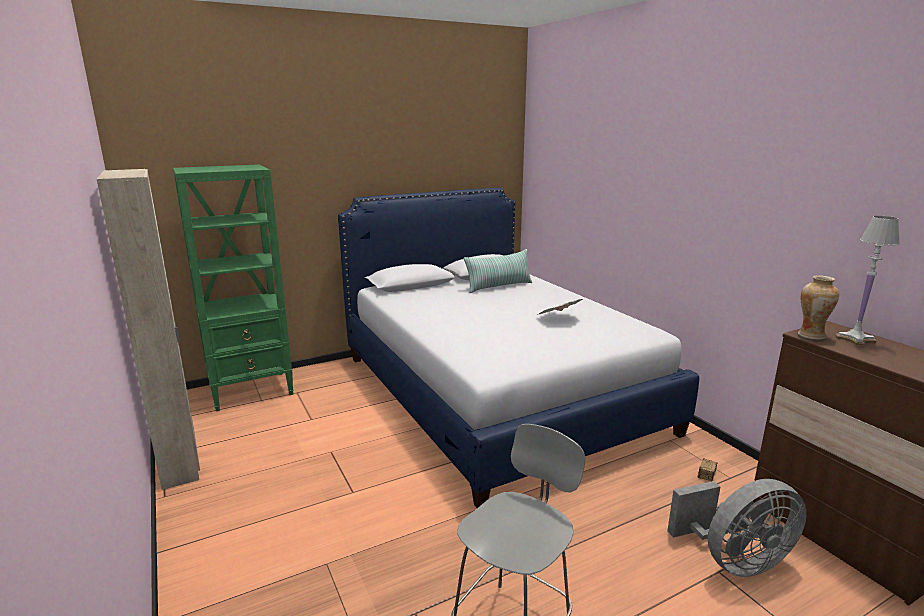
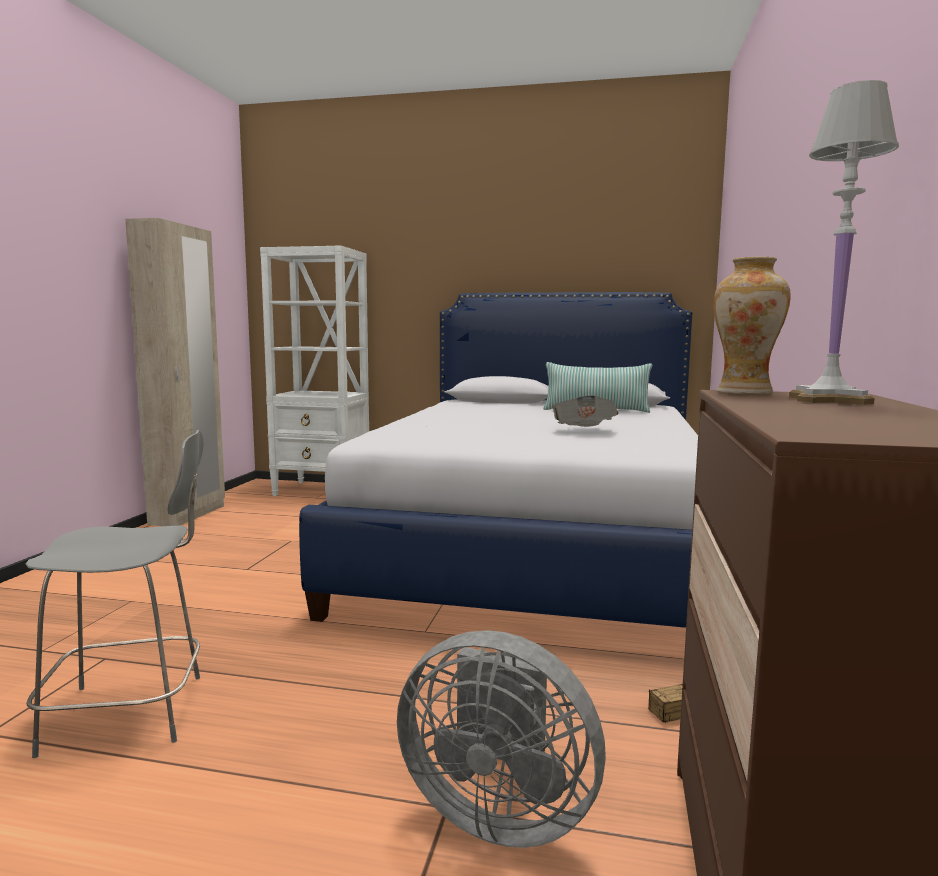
camera: 40 degrees right, 10 degrees down
(252, 390) = (322, 491): green bookcase -> white bookcase

